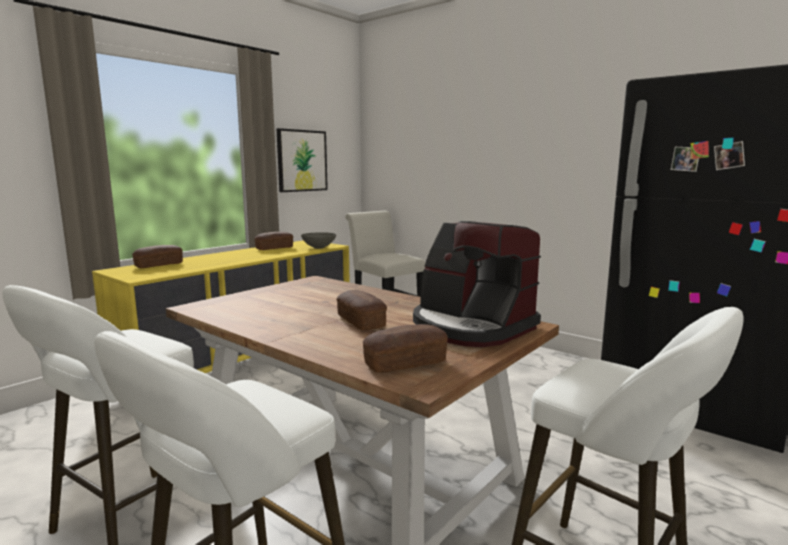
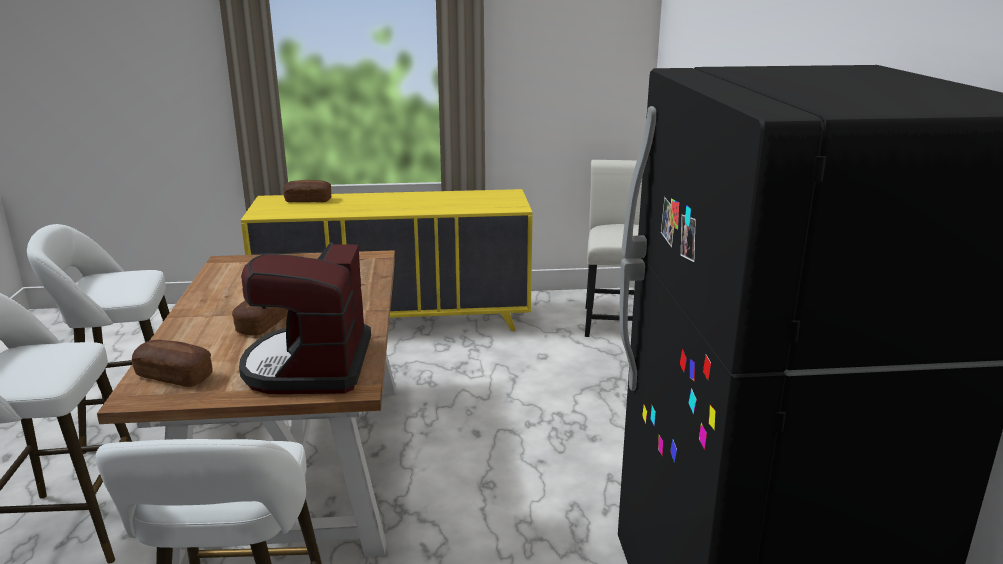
camera: 45 degrees right, 10 degrees up
(274, 248) = (451, 198): bread -> none
(302, 160) = (541, 81): picture -> none
(318, 247) = (492, 208): grey bowl -> none

